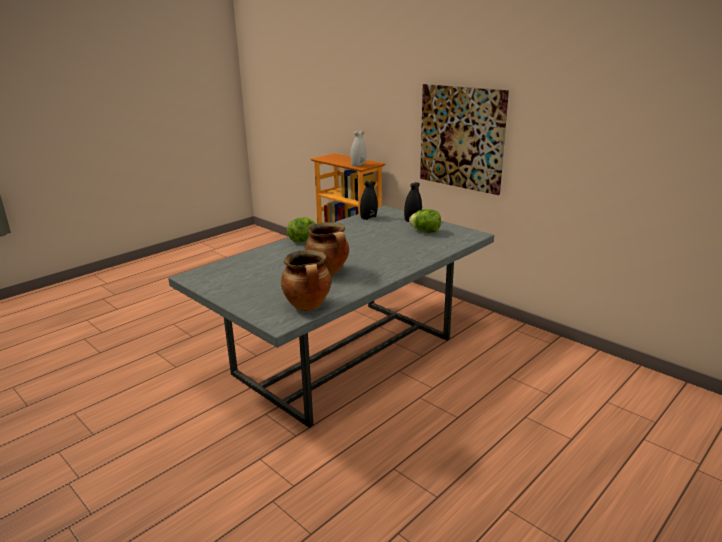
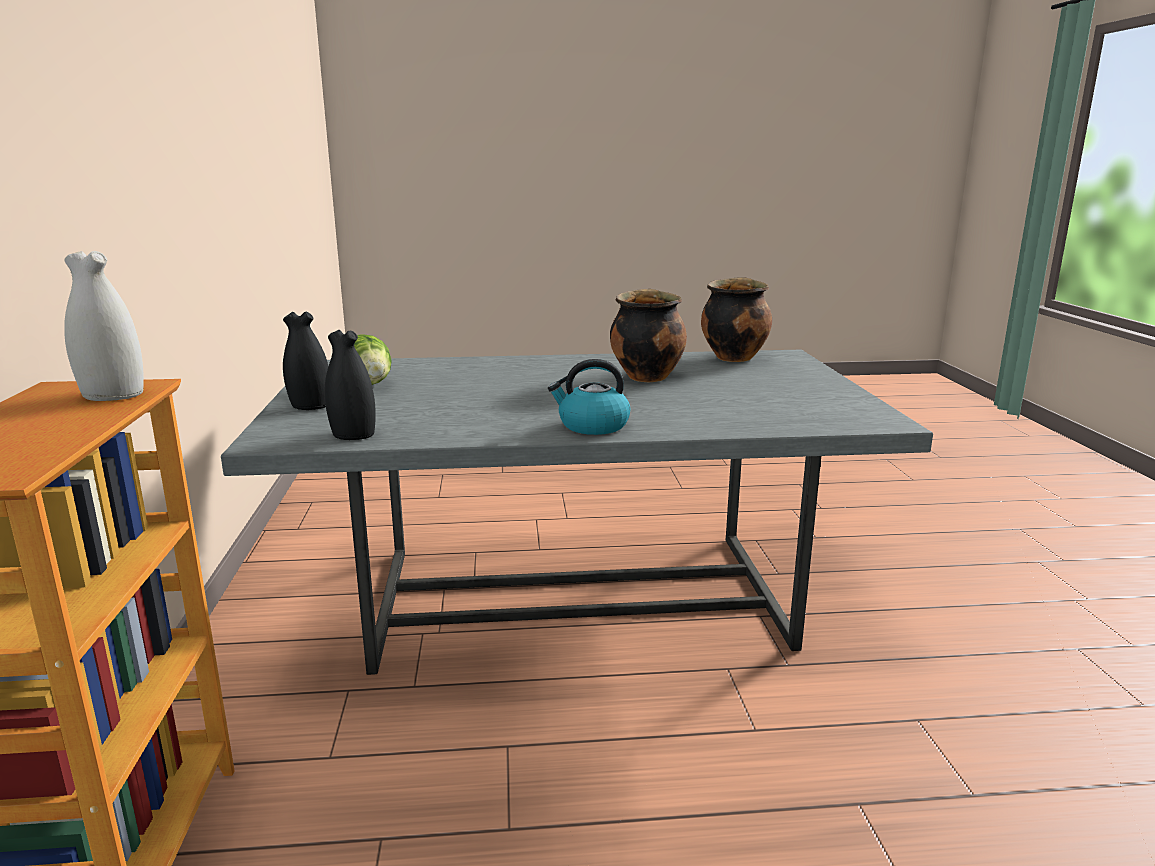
camera: 140 degrees left, 5 degrees down
(303, 240) = (592, 426): lettuce -> kettle
(461, 138) = (145, 216): picture -> none

